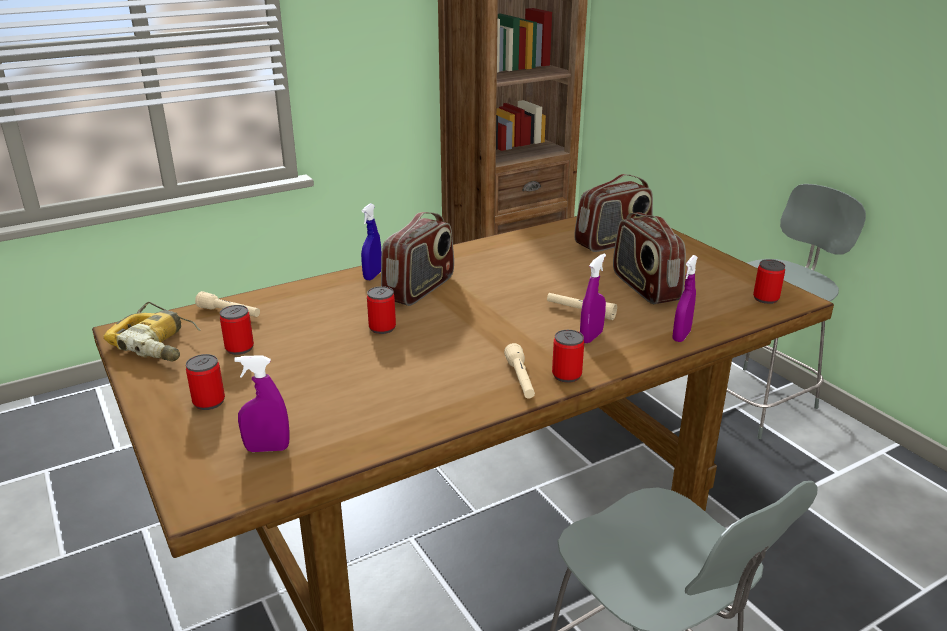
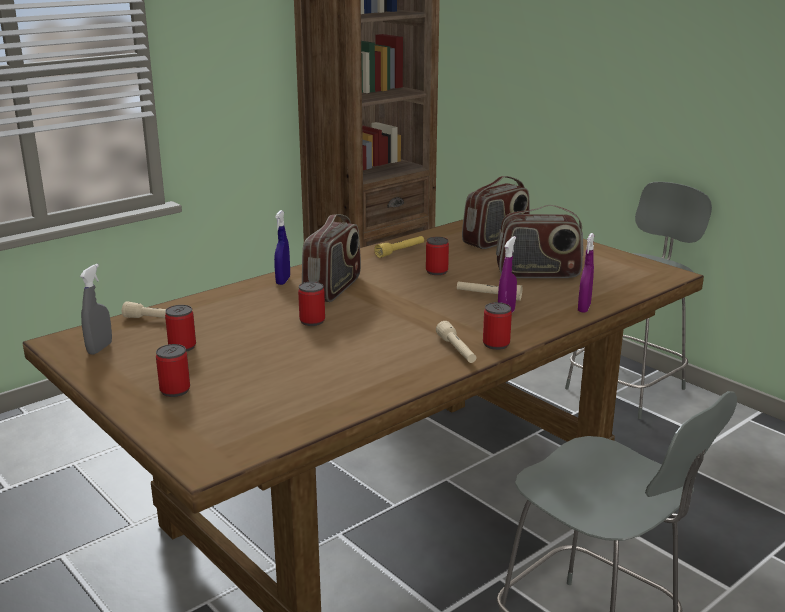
camera: 10 degrees left, 5 degrees down
(159, 342) = (99, 348): power drill -> grey spray bottle
(267, 449) = (250, 420): purple spray bottle -> none
(506, 248) = (400, 251): none -> yellow flashlight
(644, 287) = (538, 273): radio -> radio turned 60 degrees counterclockwise
(765, 298) = (645, 275): can -> can (436, 271)

